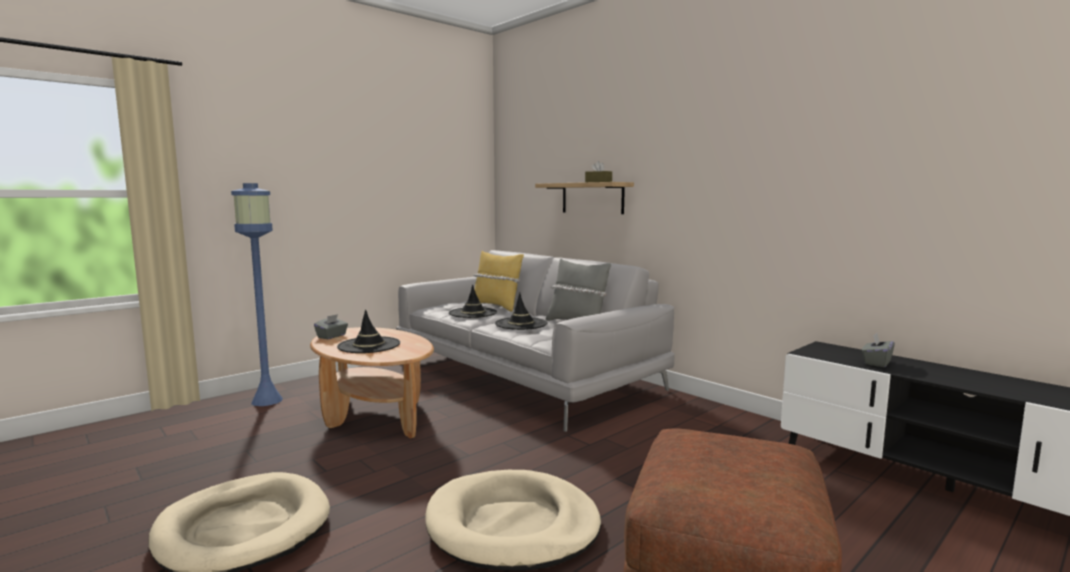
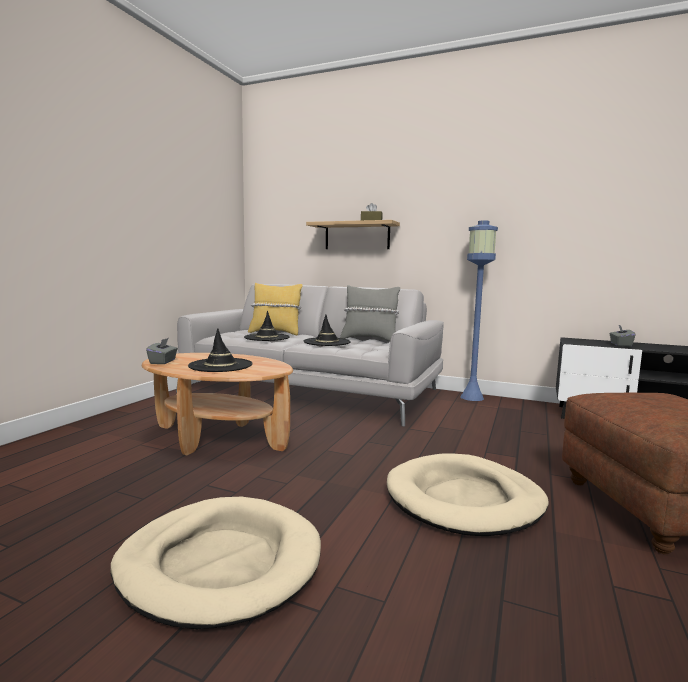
camera: 25 degrees left, 0 degrees up
(267, 401) = (75, 442): blue floor lamp -> blue floor lamp (472, 397)

